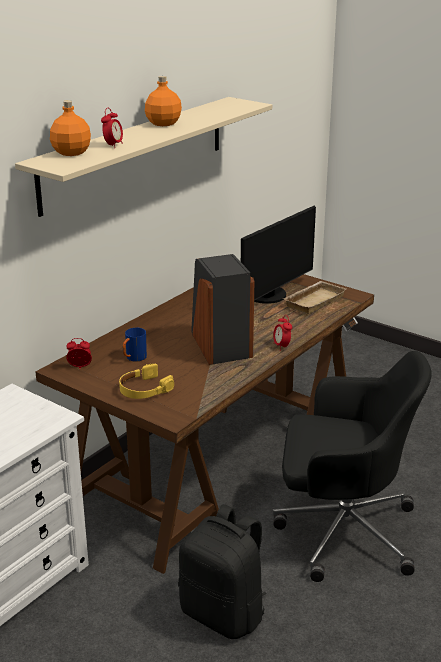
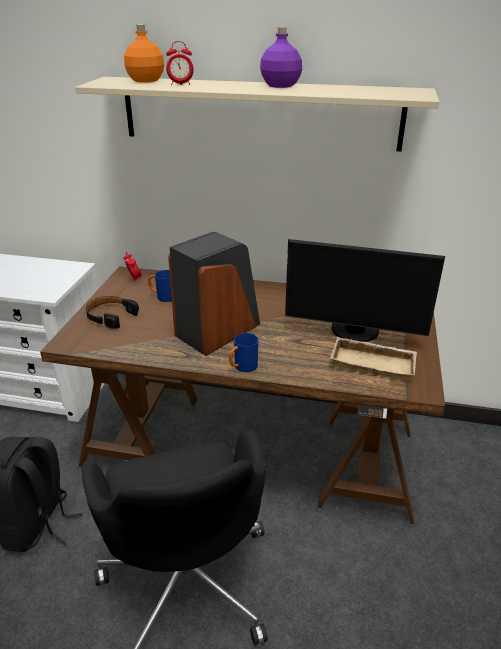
camera: 65 degrees right, 5 degrees up
(144, 389) = (110, 316): yellow headphones -> black headphones
(163, 123) = (280, 85): orange bottle -> purple bottle
(282, 346) = (242, 368): alarm clock -> blue mug

